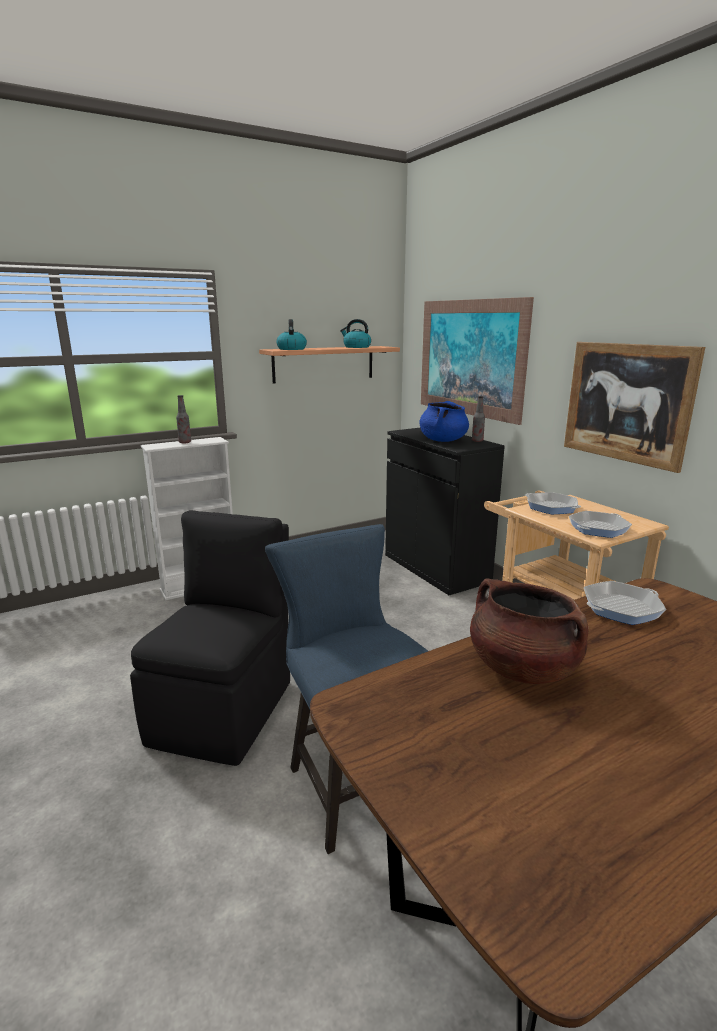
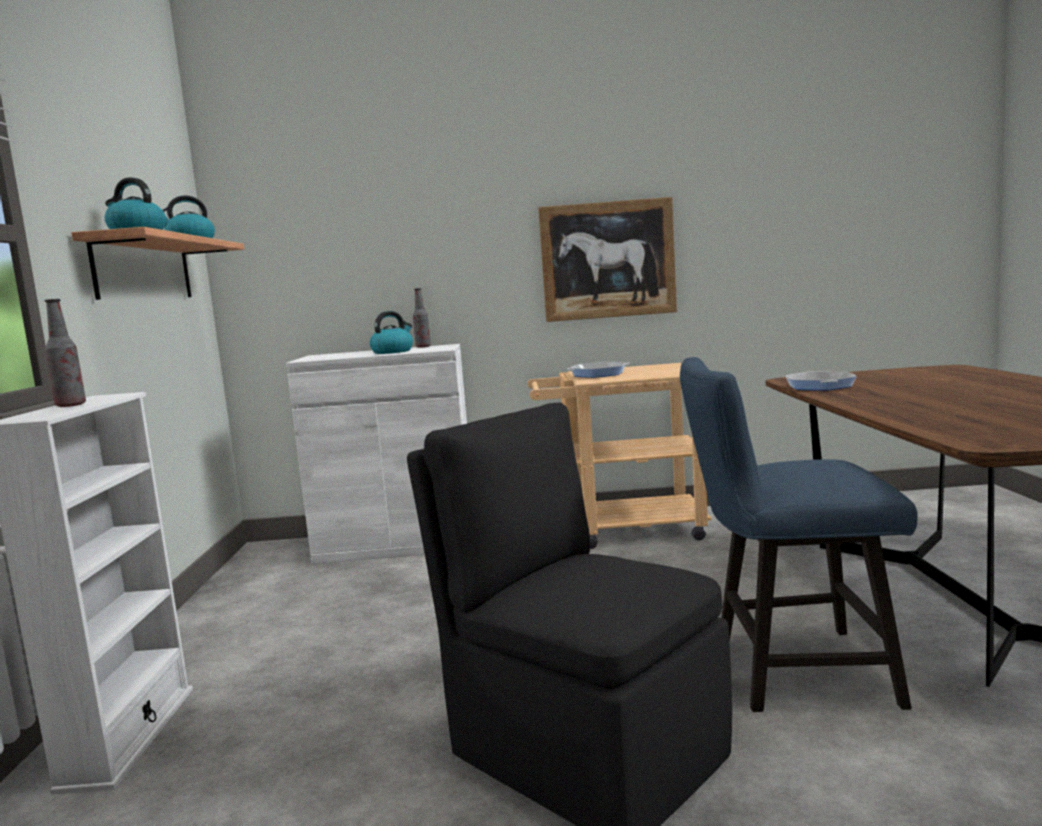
camera: 60 degrees left, 10 degrees down
(436, 568) = (397, 544): black cabinet -> white cabinet
(443, 440) = (393, 352): blue cooking pot -> kettle
(470, 358) = (367, 248): picture -> none
(522, 668) = (918, 407): brown cooking pot -> none
(598, 528) = (668, 371): frying pan -> none

